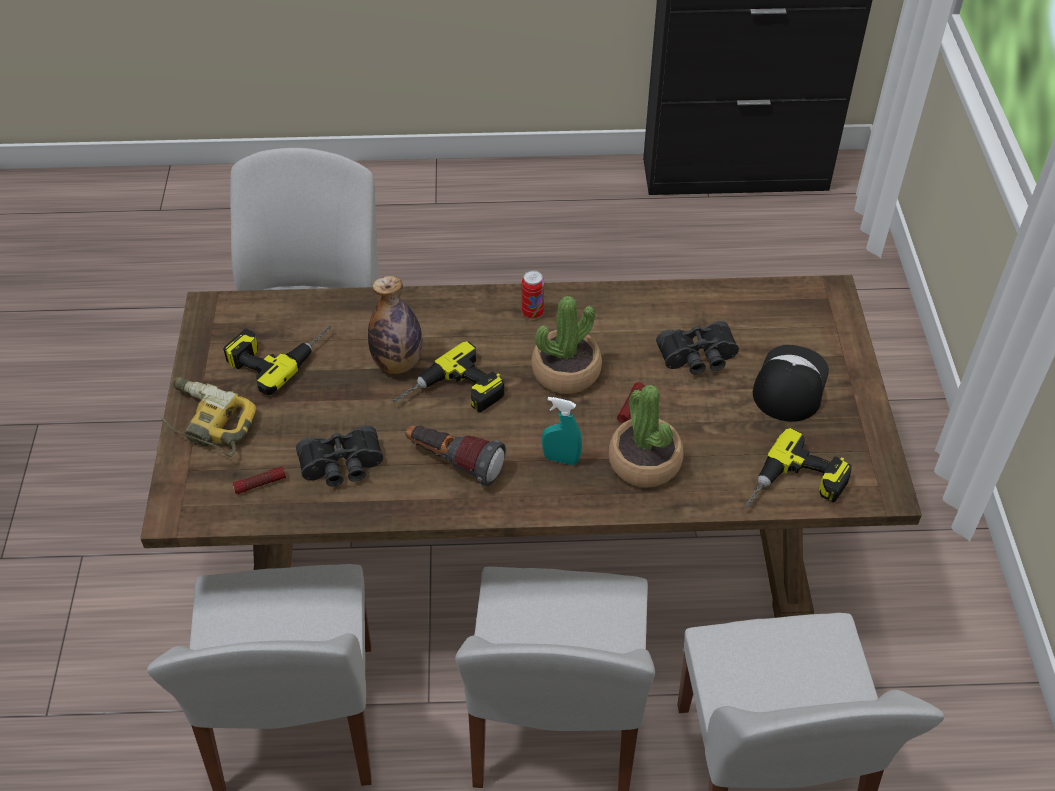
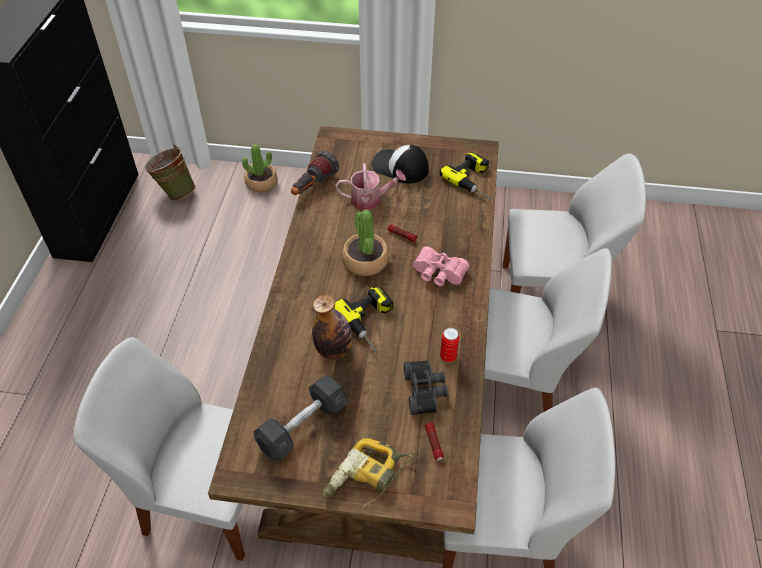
camera: 80 degrees left, 0 degrees up
(278, 353) = (303, 426): power drill -> grey dumbbell
(454, 463) = (433, 328): flashlight -> flashlight (313, 186)
(532, 313) = (307, 270): can -> can (448, 356)
(561, 459) = (438, 274): turquoise spray bottle -> pink binoculars
(645, 462) = (447, 237): potted plant -> potted plant (261, 183)
(698, 358) = (370, 199): black binoculars -> watering can
(810, 237) = (175, 192): none -> green bucket

